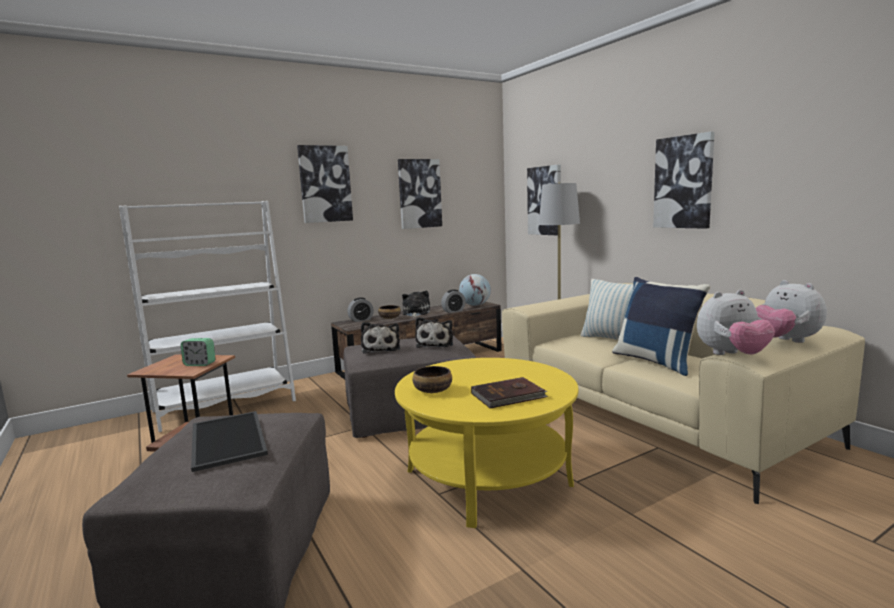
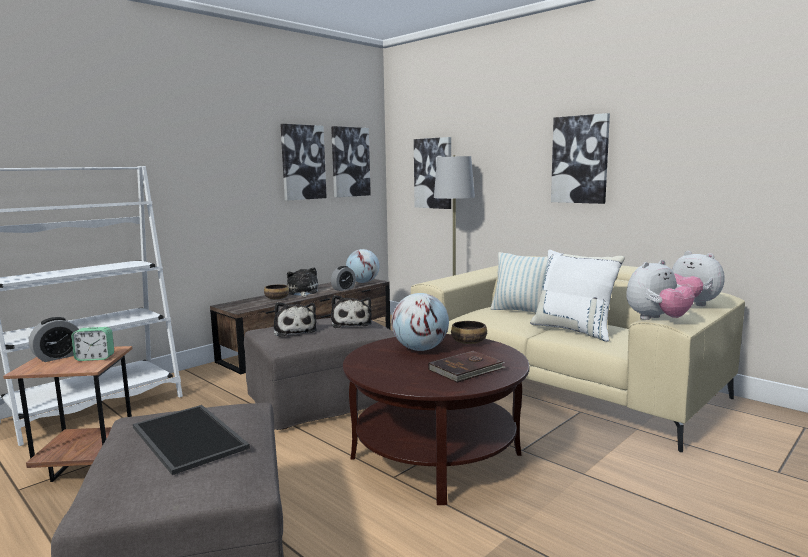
camera: 15 degrees left, 0 degrees up
(325, 184) = (202, 148): picture -> picture (350, 162)
(361, 320) = (244, 301): alarm clock -> alarm clock (58, 357)
(432, 390) = (386, 369): bowl -> bowl (468, 342)
(478, 372) = (420, 349): none -> globe
(488, 477) = (436, 455): yellow coffee table -> brown coffee table
(657, 361) = (574, 330): blue pillow -> white pillow

